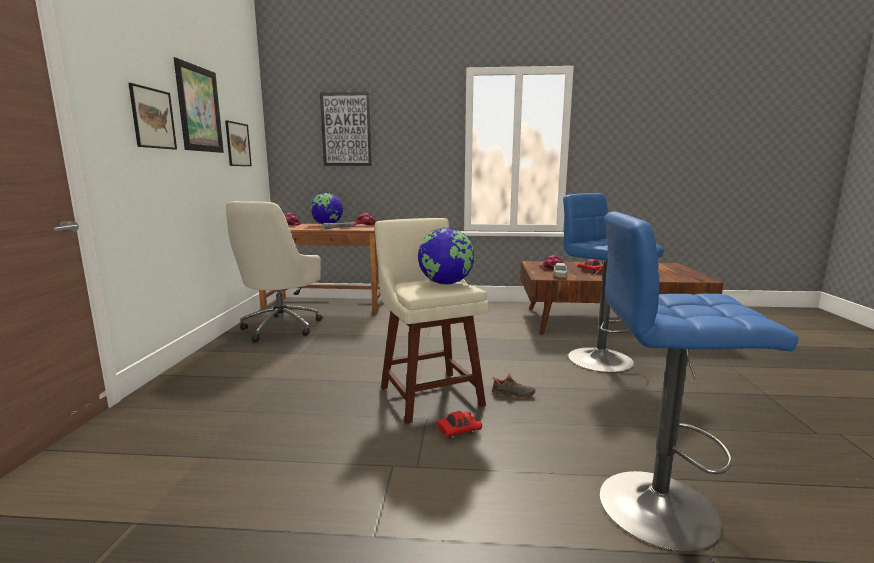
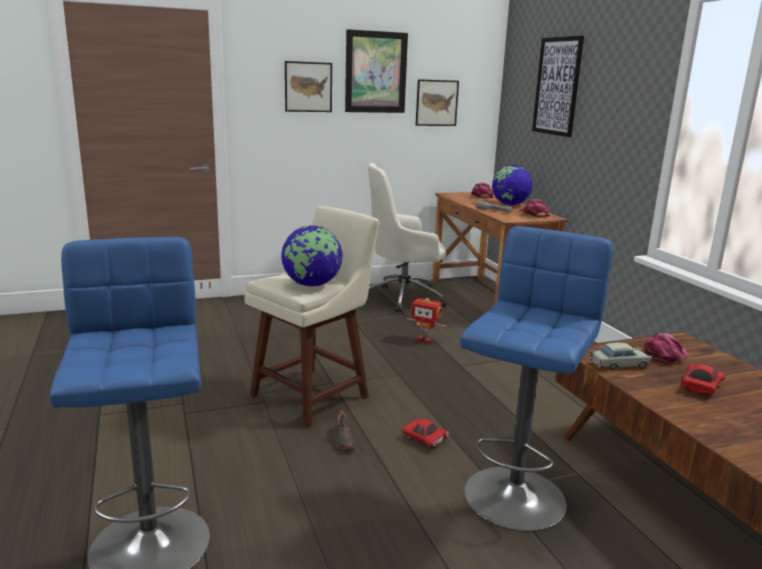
camera: 65 degrees right, 5 degrees up
(372, 337) = (424, 340): none -> toy robot
(458, 431) = (248, 421): red toy car -> red toy car (424, 440)

